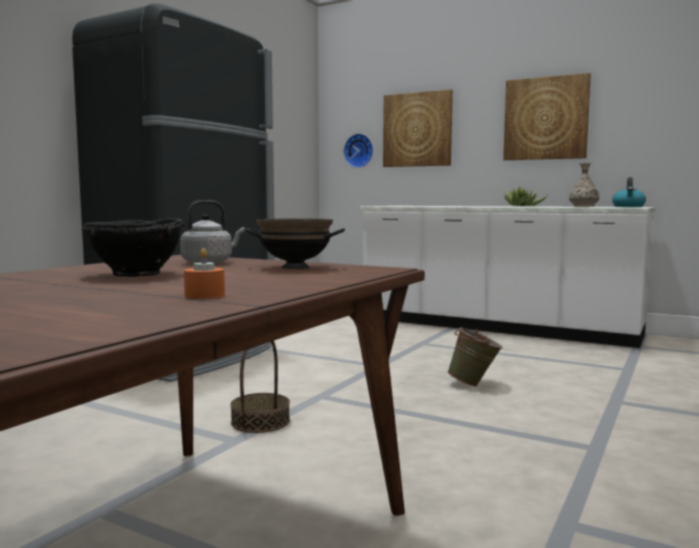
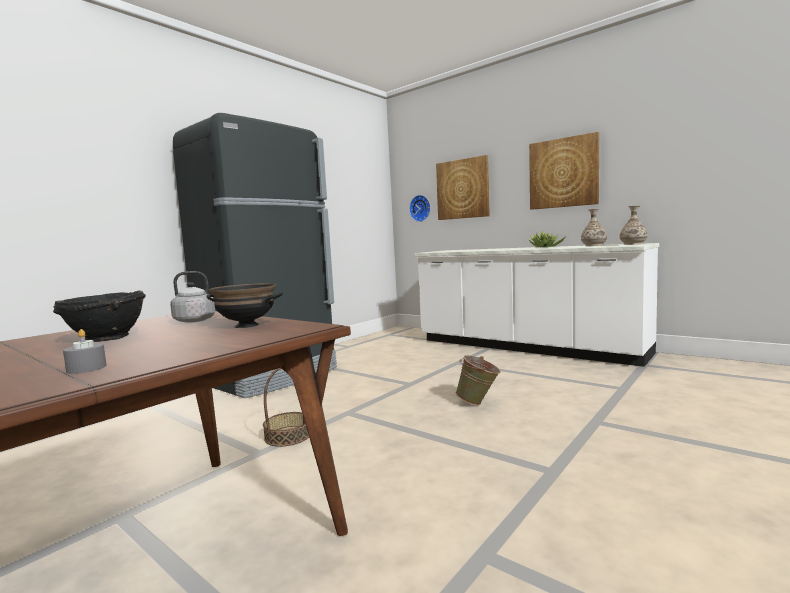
camera: 10 degrees right, 0 degrees up
(204, 295) = (86, 368): orange candle -> grey candle
(628, 206) = (633, 244): kettle -> vase

